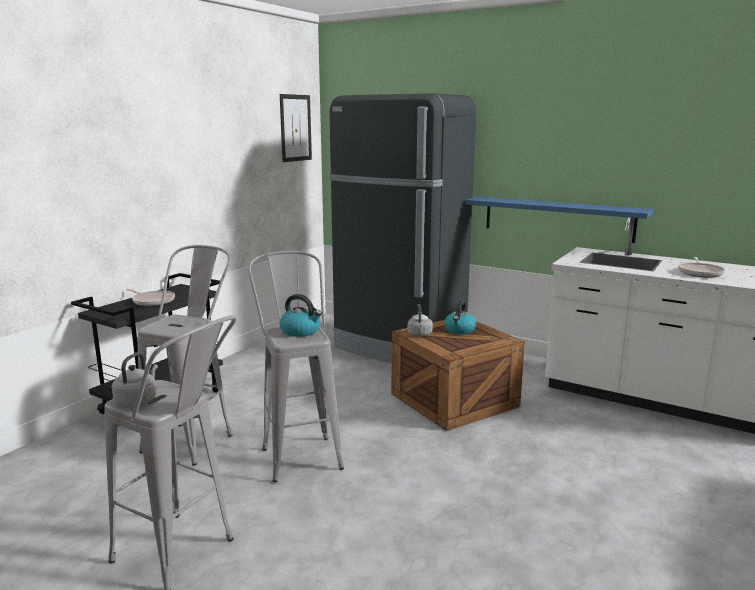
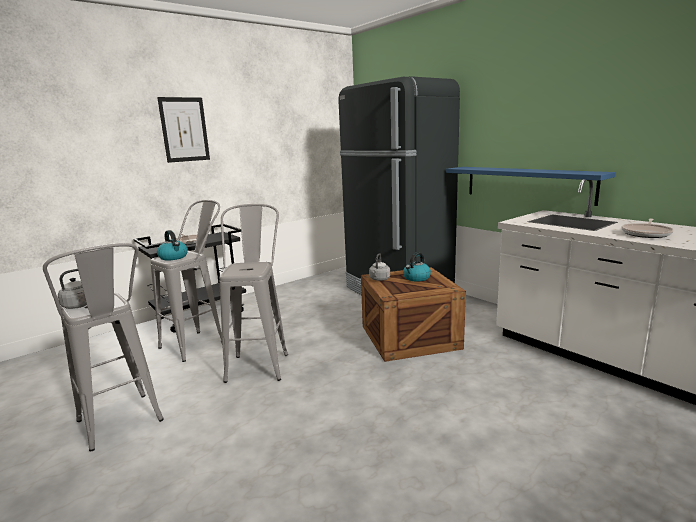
camera: 20 degrees right, 0 degrees up
(295, 128) = (329, 117): picture -> picture (184, 129)
(301, 331) = (251, 266): kettle -> kettle (174, 257)

